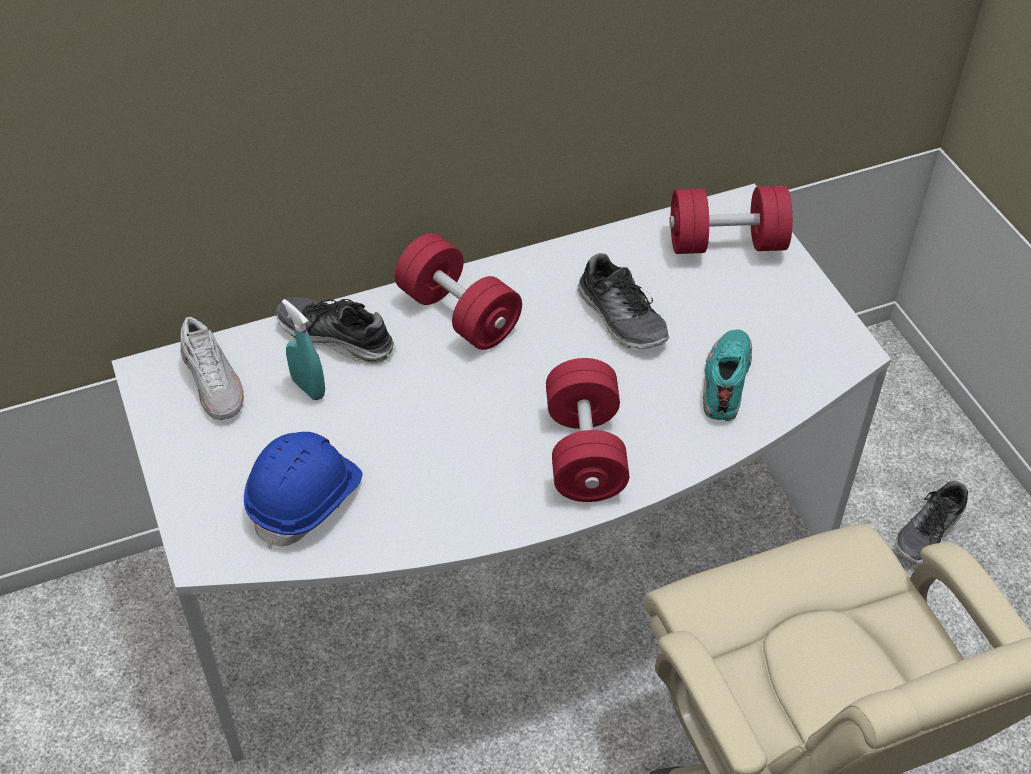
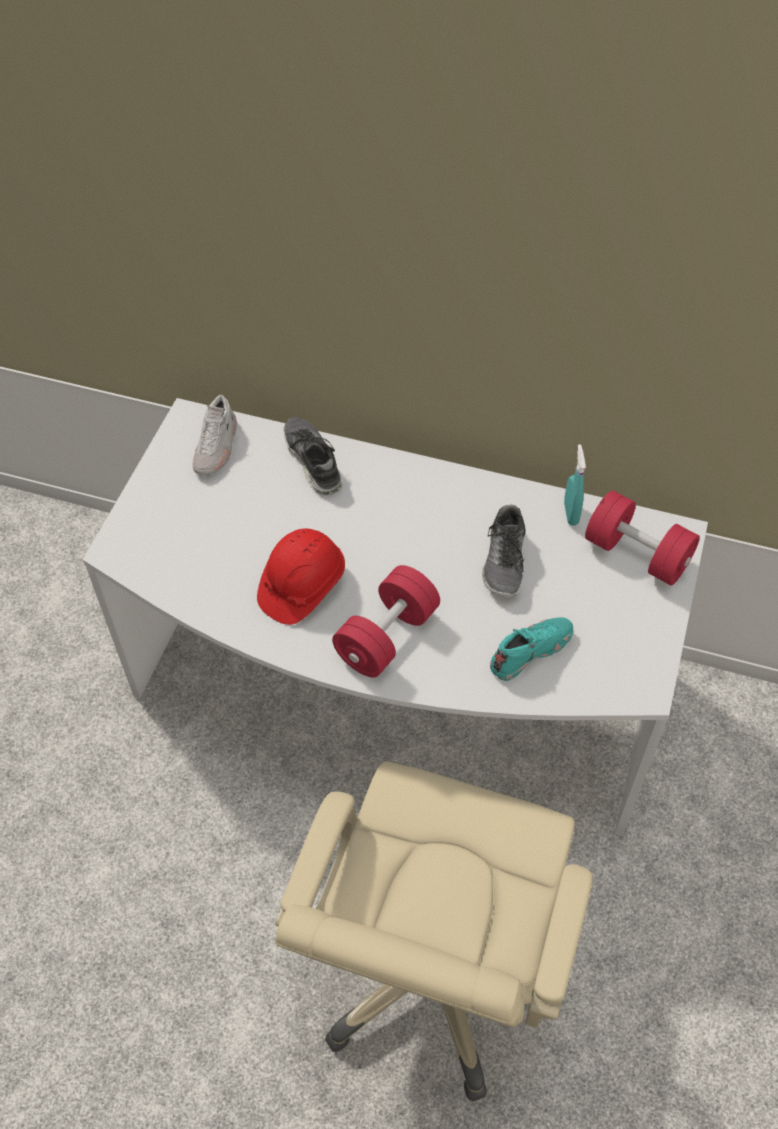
camera: 40 degrees right, 5 degrees up
(306, 500) = (196, 555): blue hard hat -> none
(308, 388) = (265, 484): turquoise spray bottle -> turquoise spray bottle (571, 513)
(451, 459) = (301, 586): none -> red hard hat
(458, 314) = (402, 492): red dumbbell -> none
(929, 532) = (710, 875): shoe -> none

